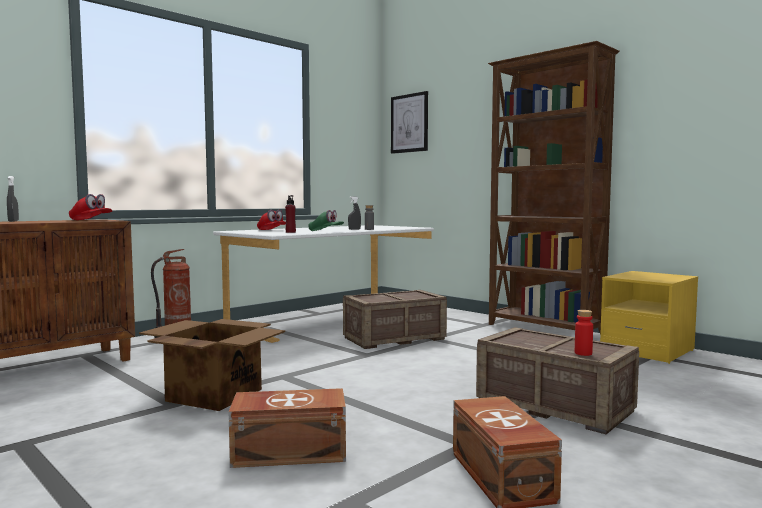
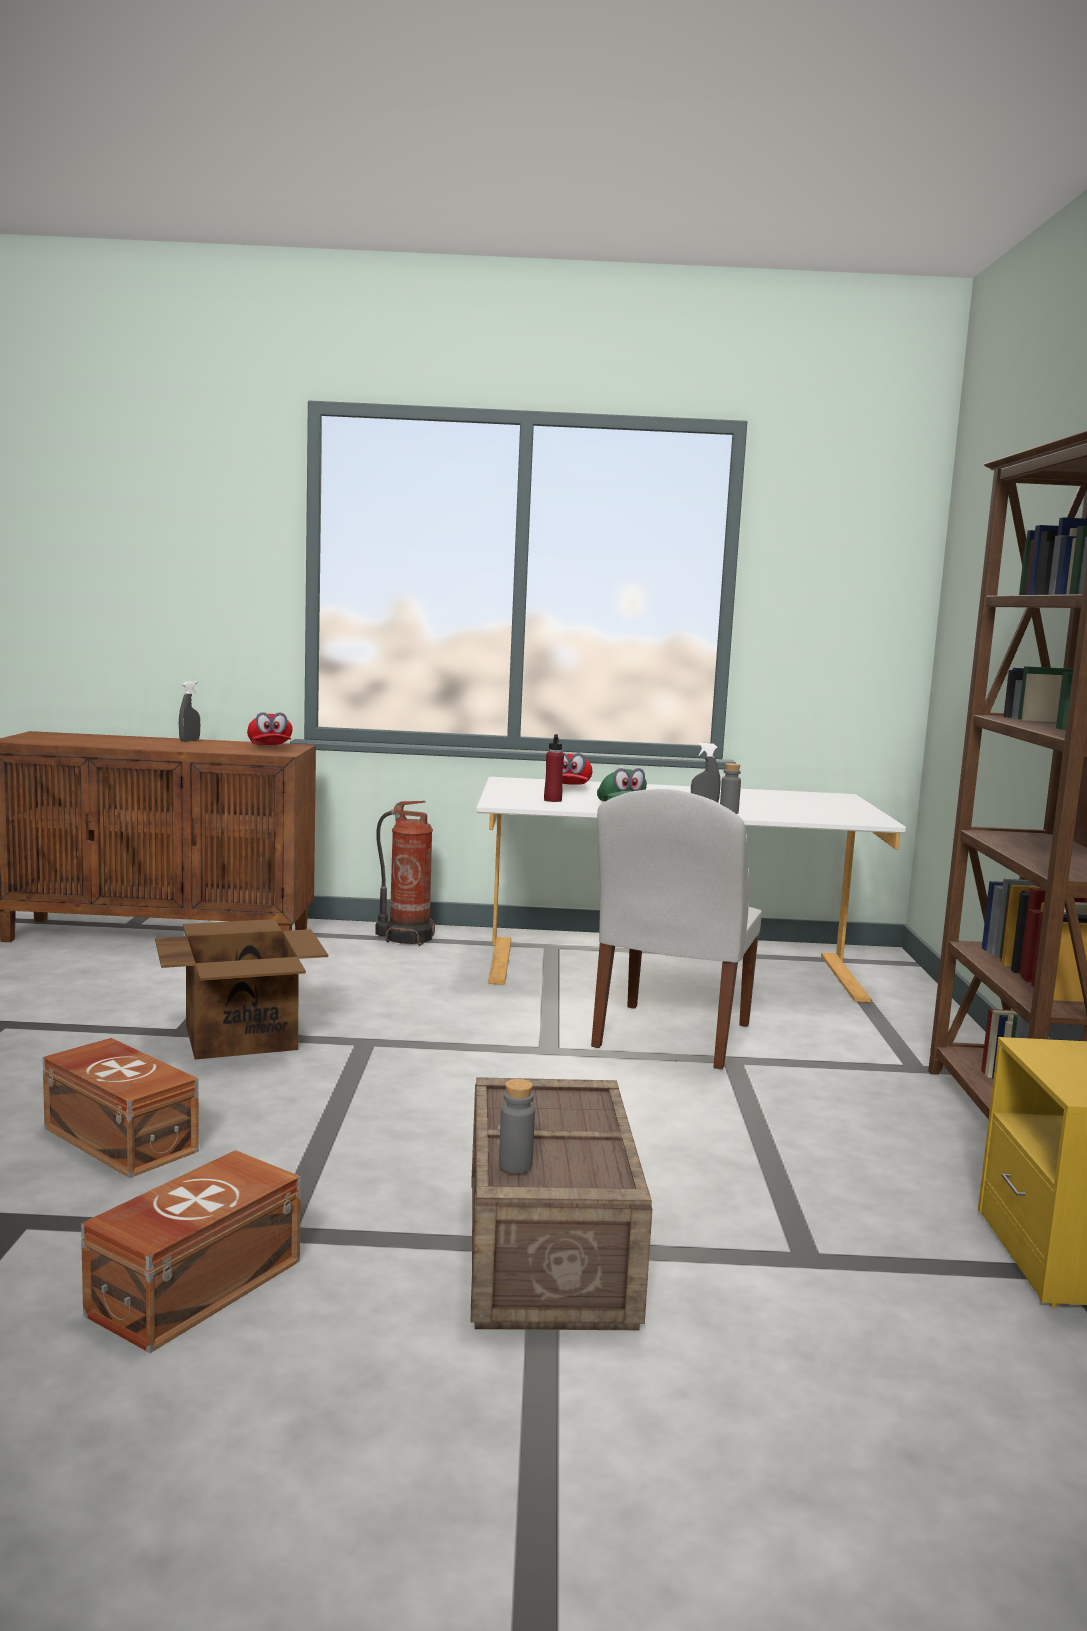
camera: 45 degrees right, 5 degrees up
(394, 338) = (670, 1038): crate -> white chair
(409, 123) = (968, 576): picture -> none
(583, 353) = (515, 1165): red bottle -> grey bottle

